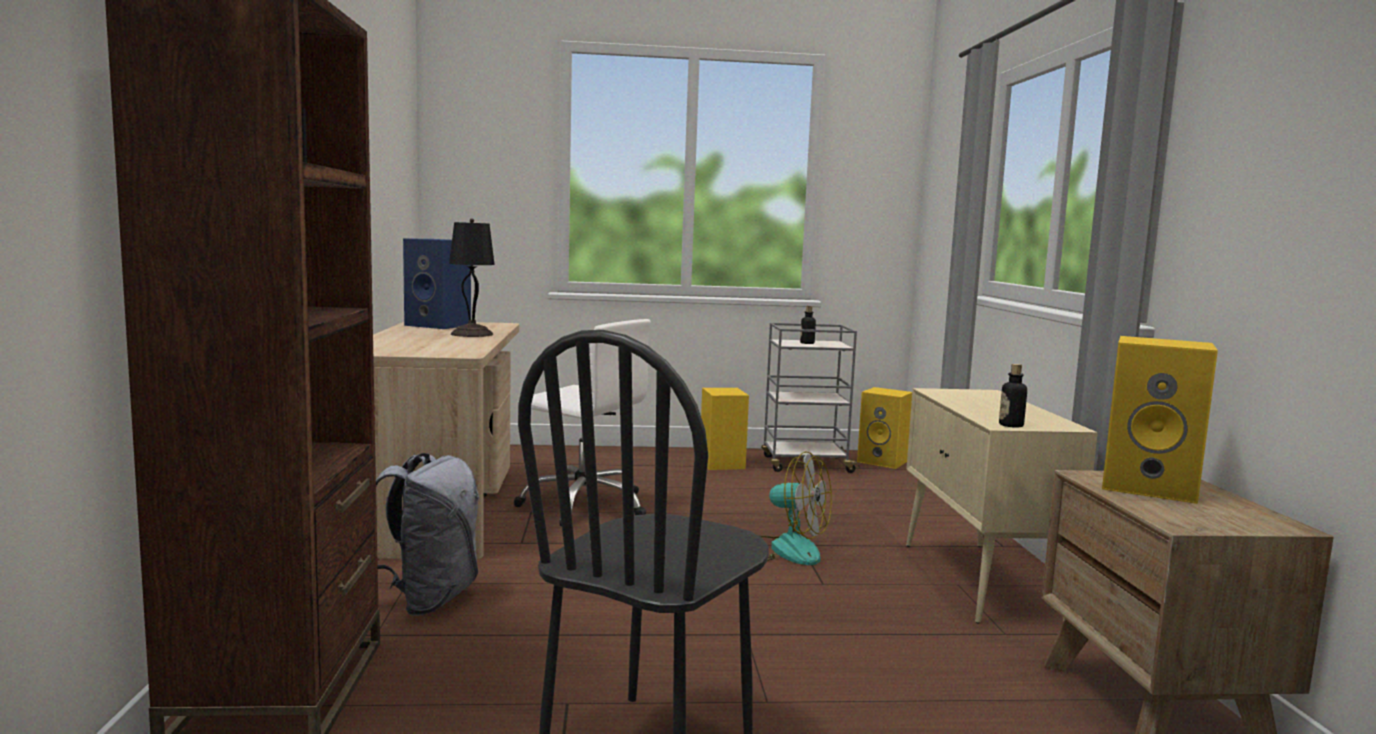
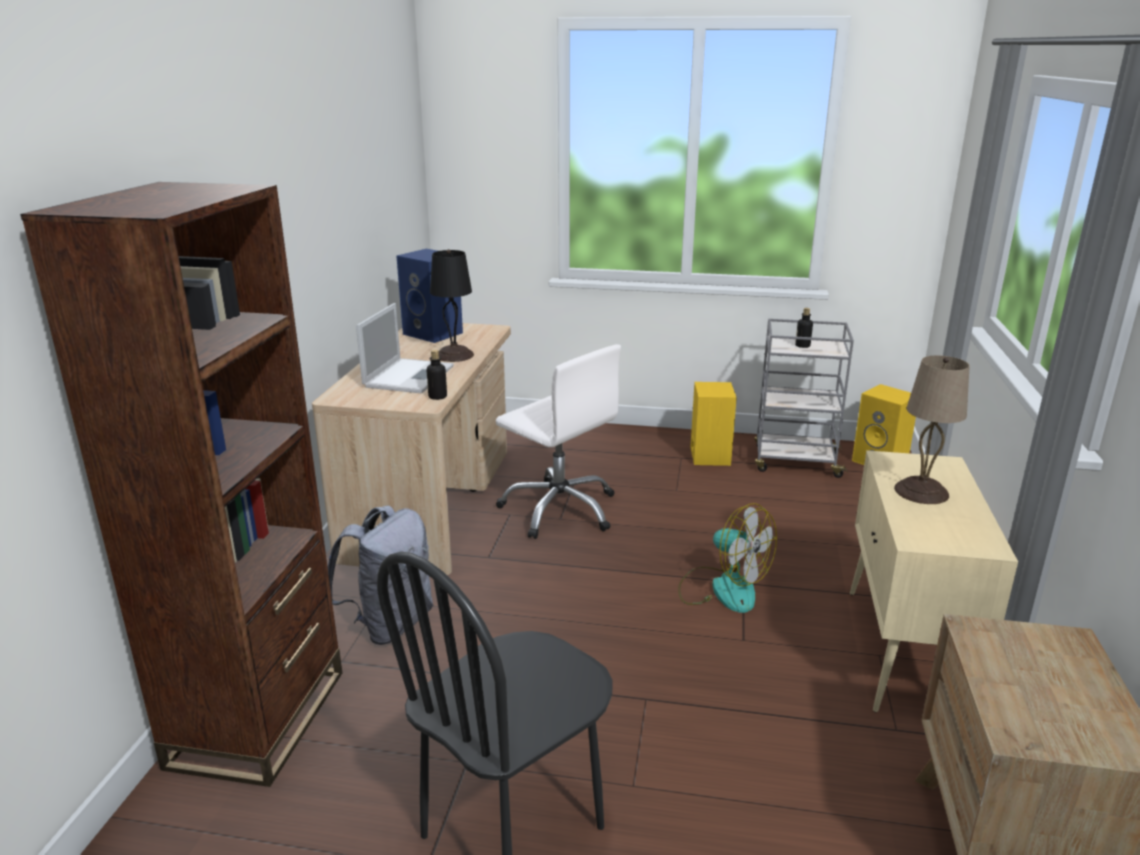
camera: 15 degrees right, 15 degrees up
(431, 342) = (409, 376): none -> laptop
(980, 404) = (920, 492): none -> beige table lamp
(1011, 425) = (926, 541): bottle -> bottle (437, 396)
(1151, 487) = (1031, 658): yellow speaker -> none

